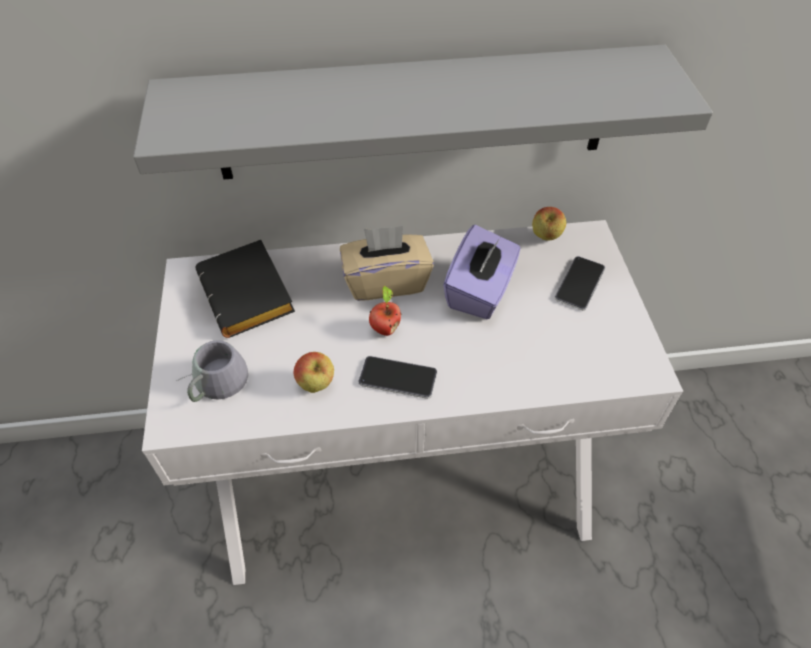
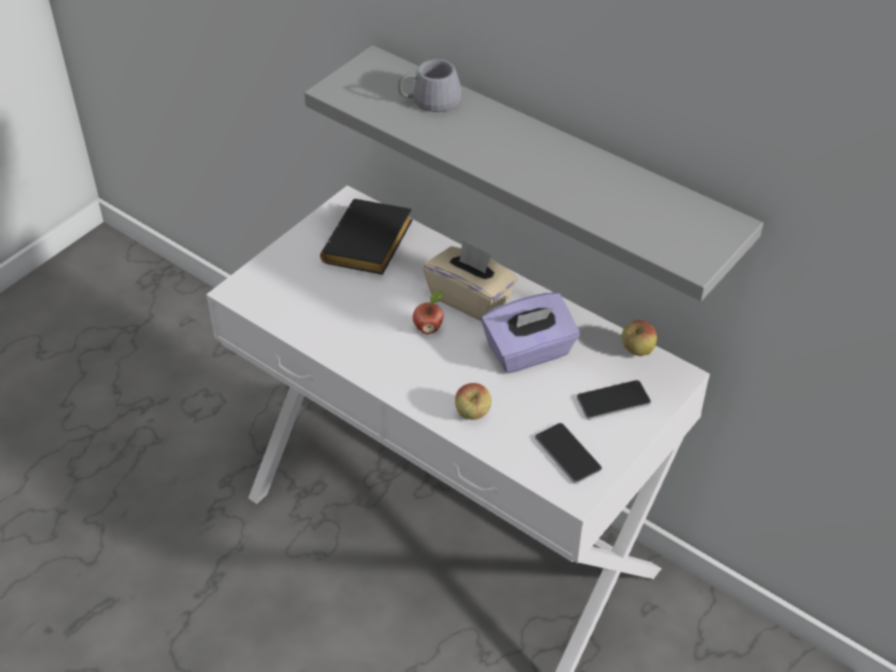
camera: 45 degrees right, 5 degrees down
(212, 382) = (285, 284): grey mug -> grey mug (428, 97)
(316, 384) = (342, 330): apple -> apple (472, 415)
(398, 378) = (397, 364): phone -> phone (568, 454)

